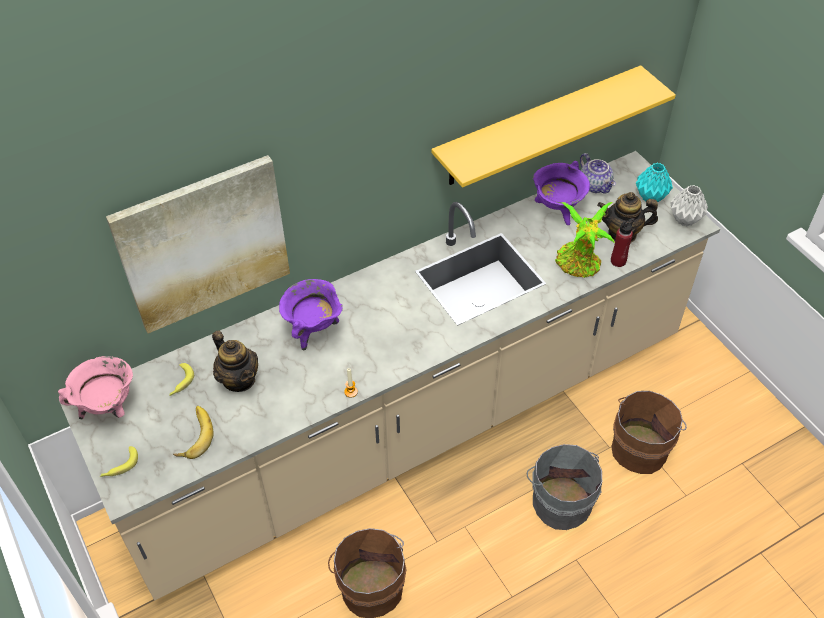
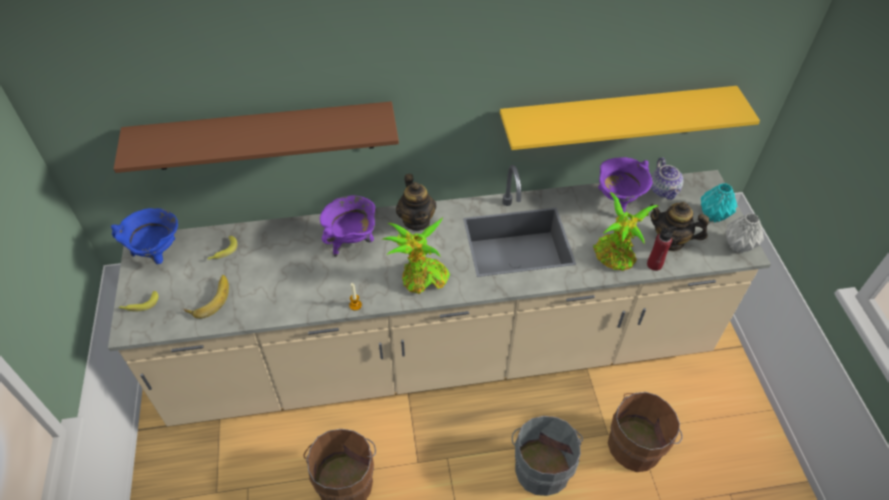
camera: 20 degrees right, 0 degrees up
(108, 408) = (157, 254): pink cooking pot -> blue cooking pot
(203, 244) = (264, 136): picture -> brown shelf
(239, 379) = (270, 264): teapot -> teapot (416, 221)
(404, 345) = (421, 279): none -> potted plant

